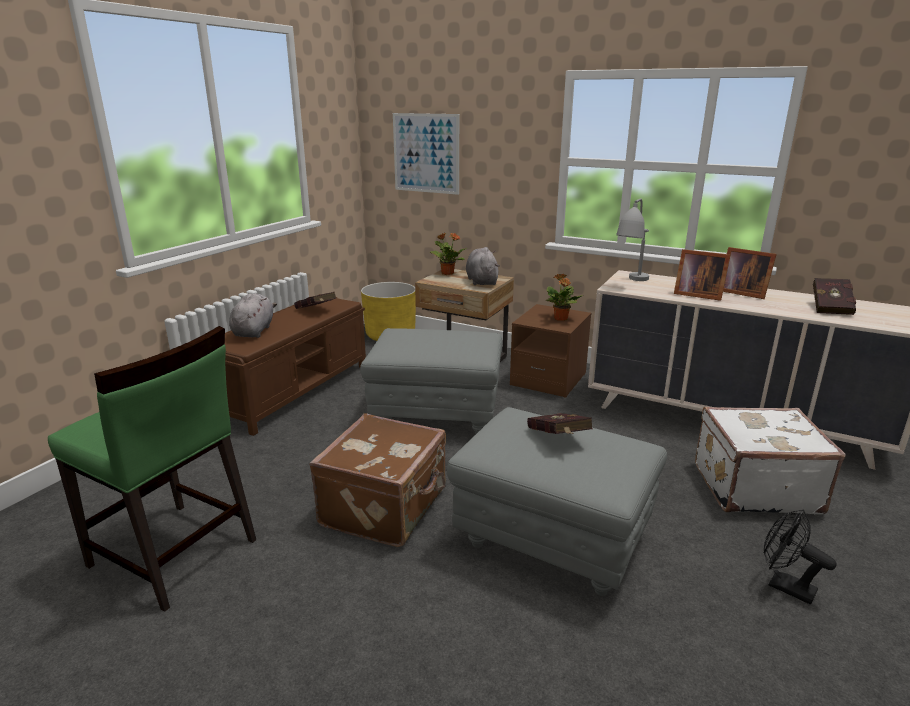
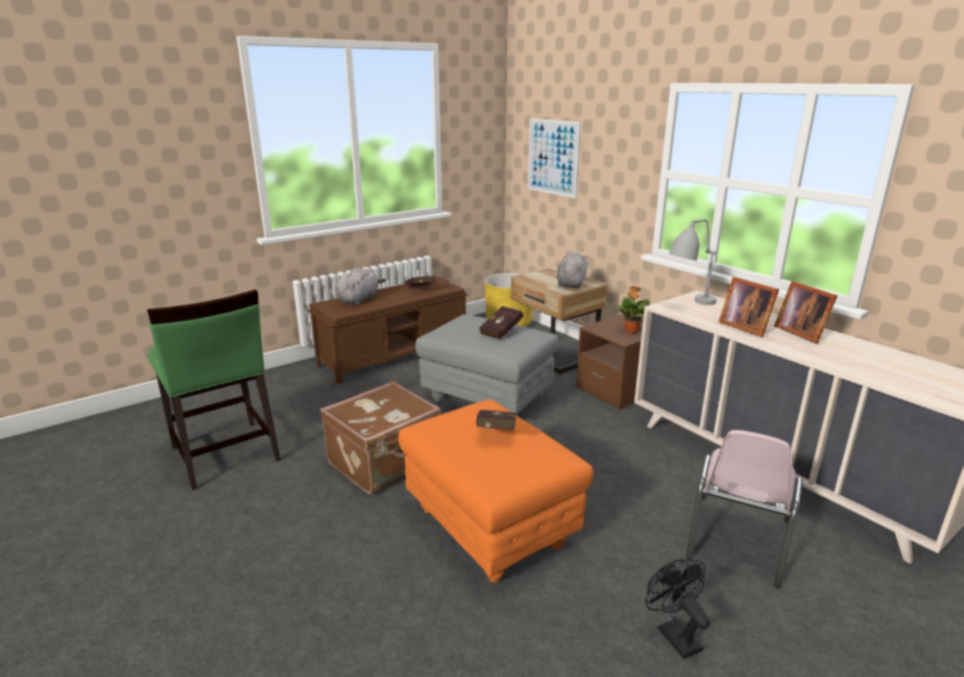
camera: 25 degrees right, 0 degrees up
(447, 273) = (549, 272): potted plant -> none
(550, 543) = (488, 528): grey ottoman -> orange ottoman
(753, 487) = (737, 539): white suitcase -> pink chair
(830, 308) = (888, 365): red book -> red book (502, 332)

